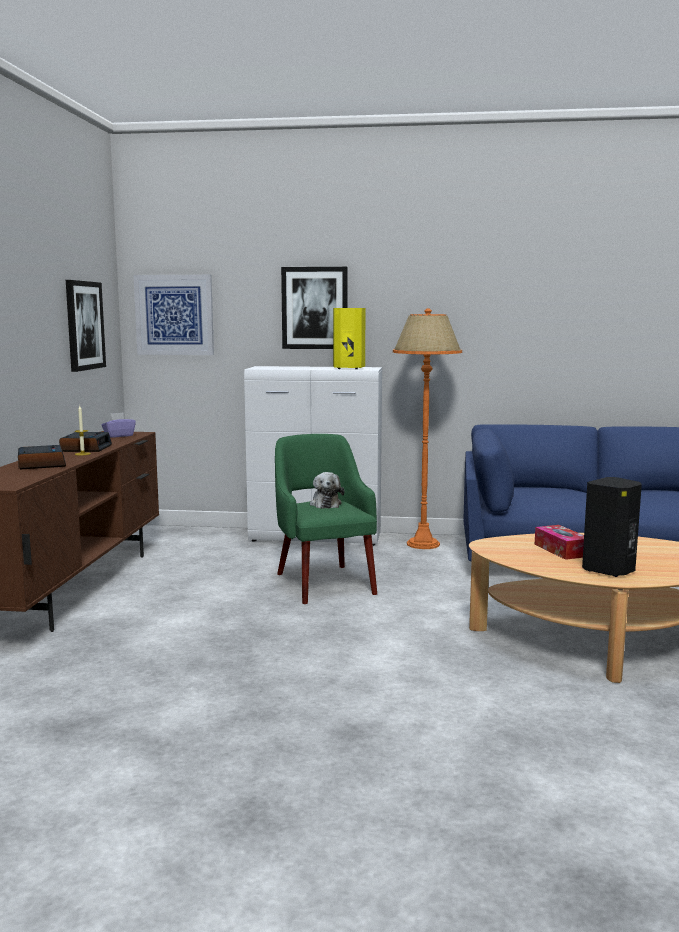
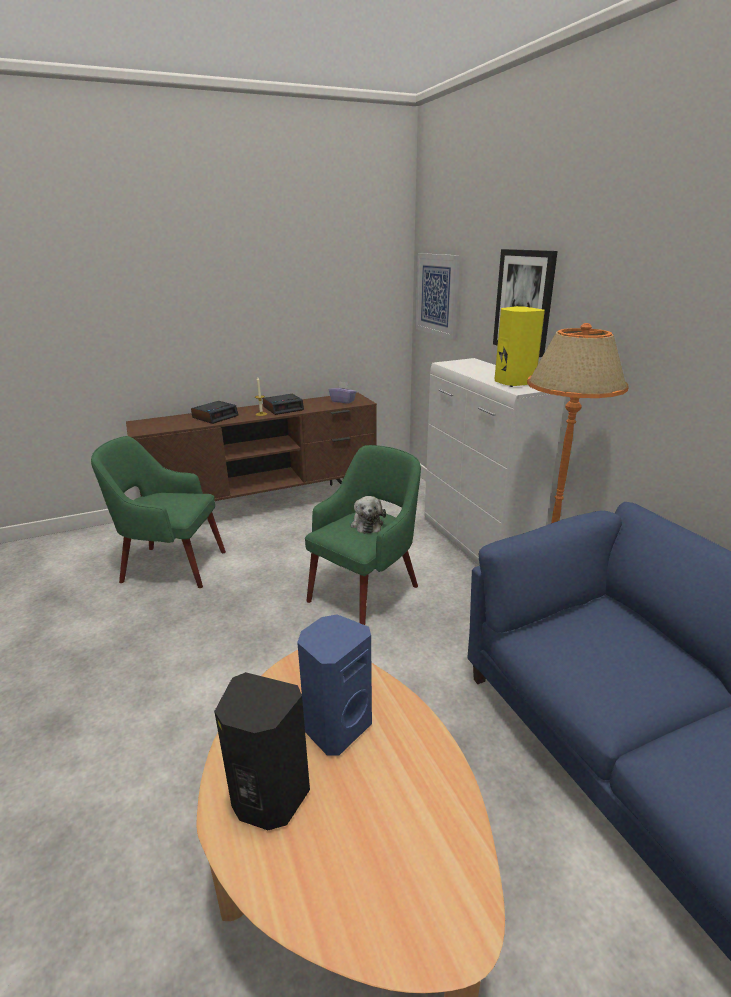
camera: 60 degrees right, 15 degrees up
(84, 325) = (341, 303): picture -> none
(124, 650) = (171, 566): none -> green armchair
(325, 504) = (367, 524): plush toy -> plush toy turned 60 degrees counterclockwise
(561, 550) = (336, 727): tissue box -> blue speaker

